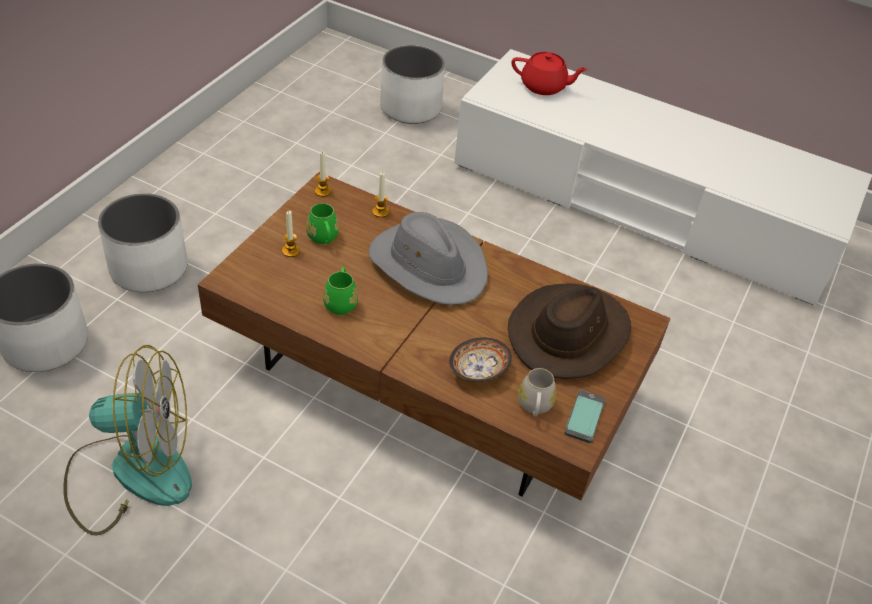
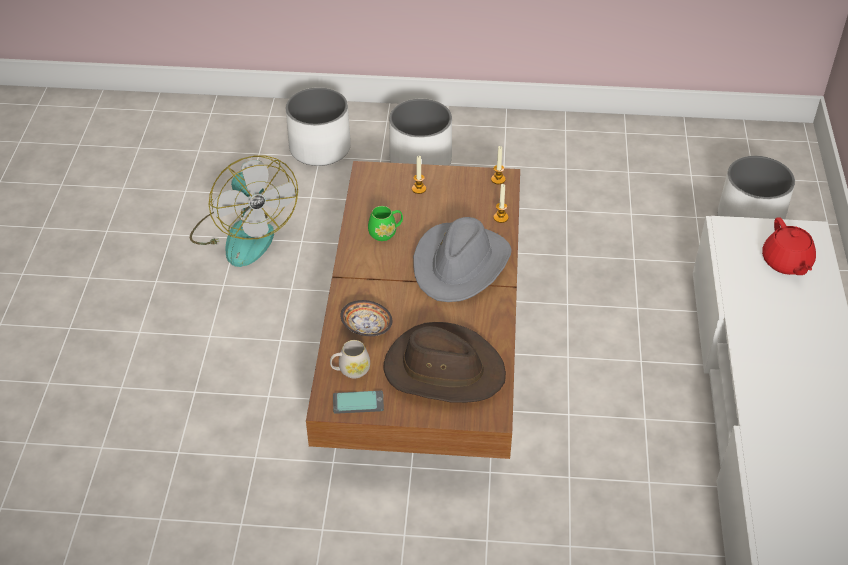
camera: 70 degrees right, 0 degrees up
(323, 238) = (445, 200): green mug -> none

